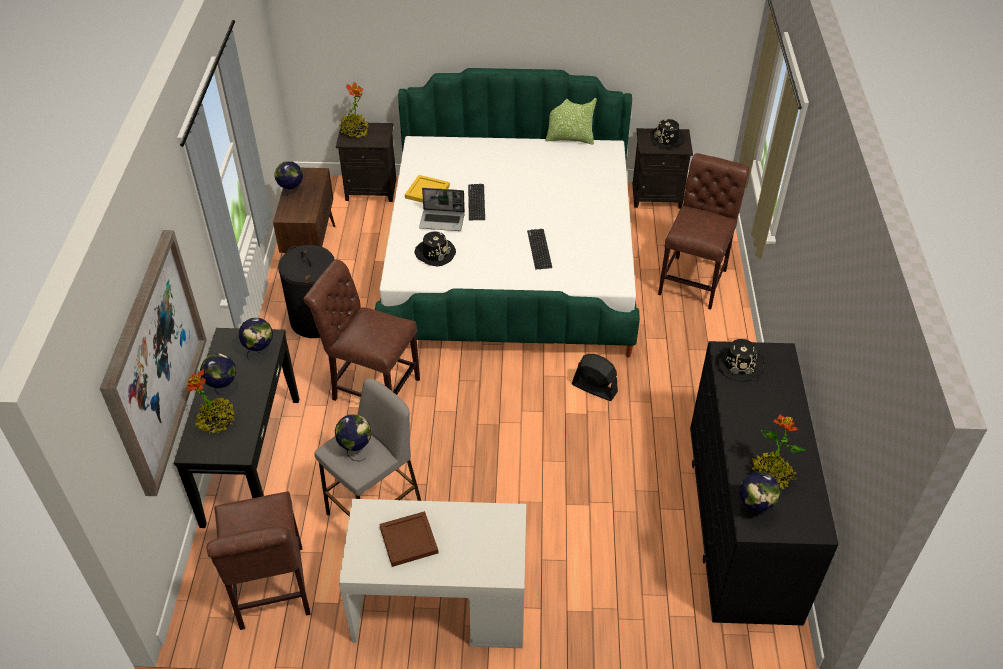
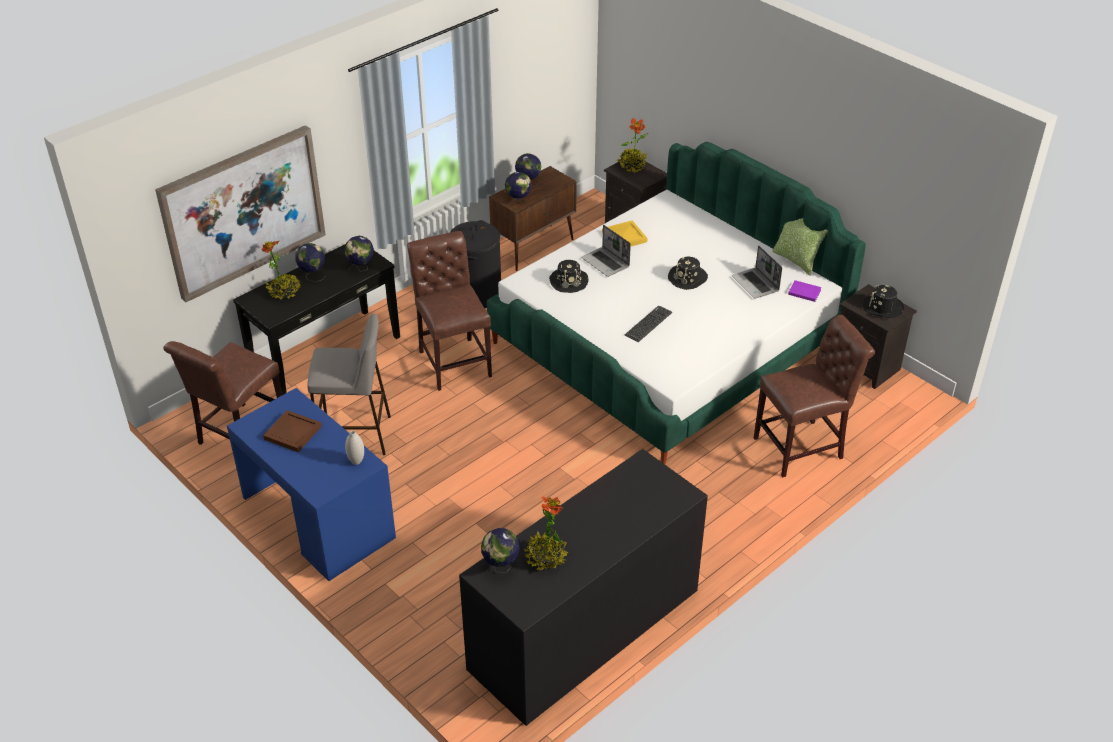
camera: 45 degrees right, 5 degrees down
(355, 449) = (336, 362): globe -> globe (518, 202)
(440, 603) = (318, 517): white desk -> blue desk
(476, 202) = (650, 264): keyboard -> none
(498, 520) = (356, 461): none -> white vase
(568, 172) = (756, 284): none -> laptop
(594, 388) = (604, 466): black fan -> none
(605, 158) = (803, 291): none -> purple book
(739, 364) = (640, 478): black hat -> black hat (688, 278)

